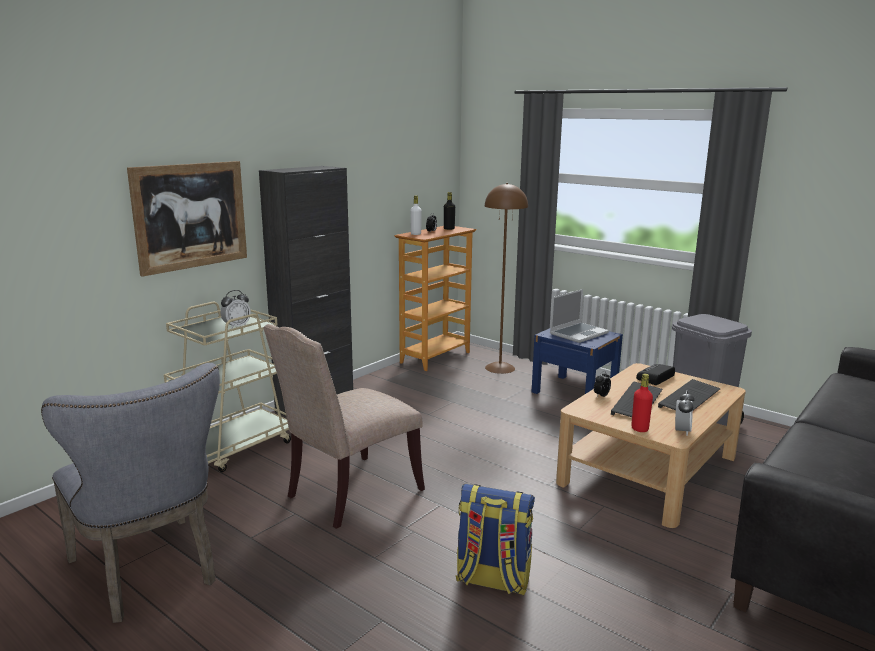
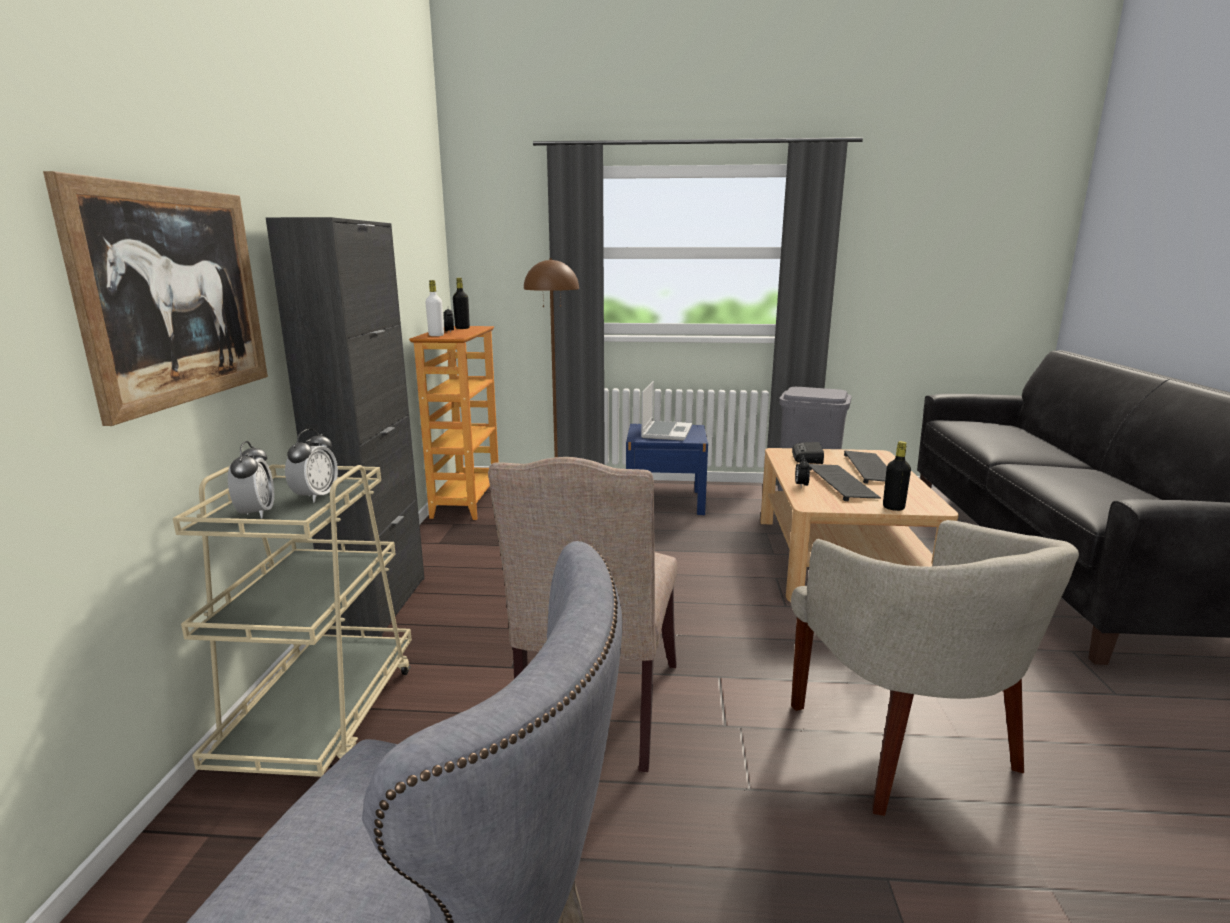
camera: 35 degrees left, 0 degrees up
(492, 580) = (903, 745): backpack -> beige armchair
(639, 429) = (893, 507): red bottle -> black bottle
(682, 431) = (925, 499): alarm clock -> alarm clock (256, 513)

